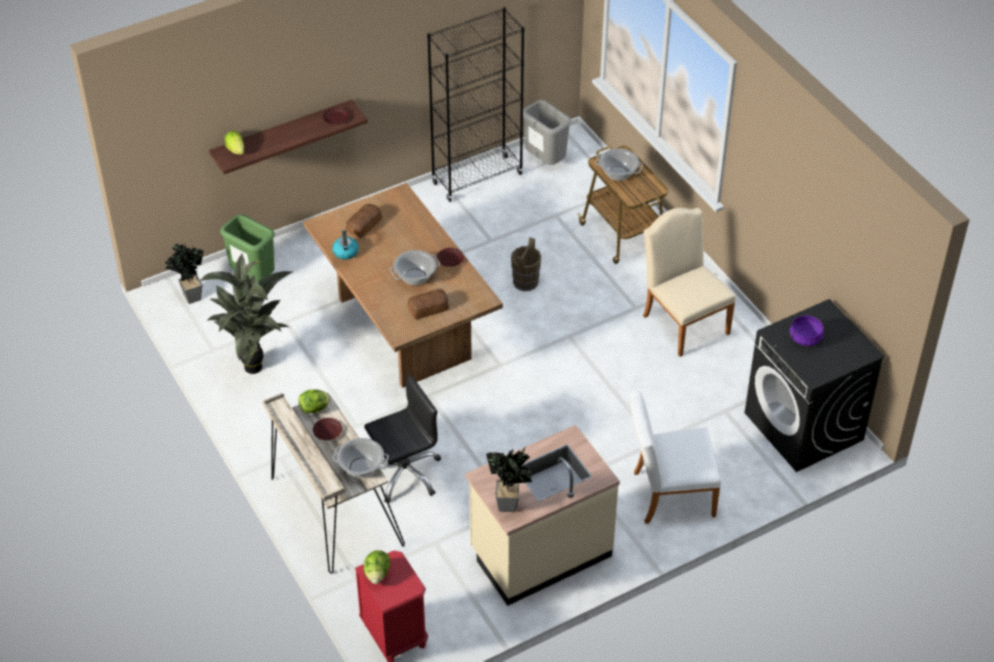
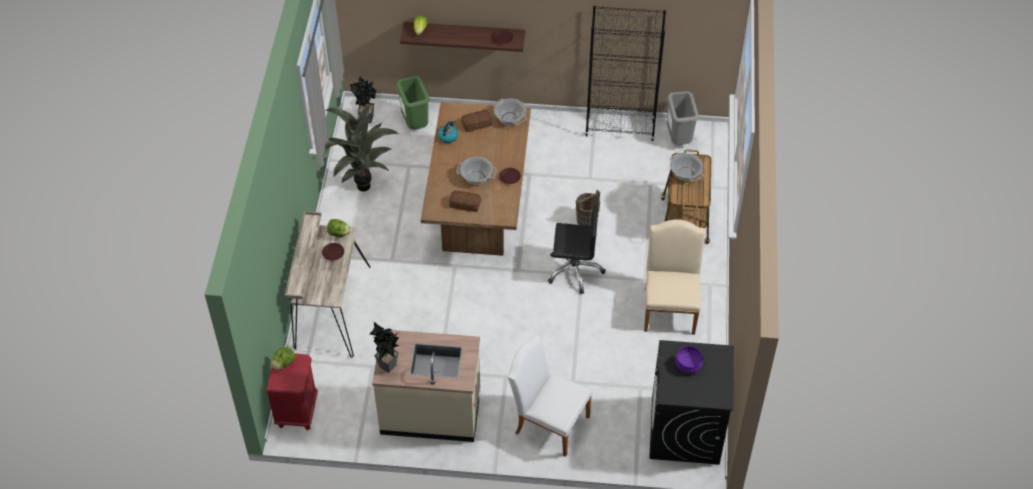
camera: 35 degrees right, 5 degrees up
(361, 467) = (332, 288): cooking pot -> cooking pot (509, 119)
(404, 473) = (393, 309): black office chair -> black office chair (574, 270)

